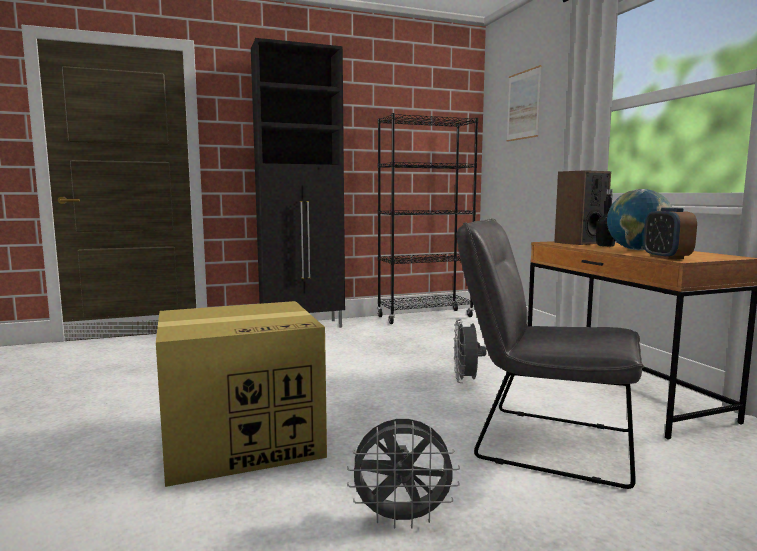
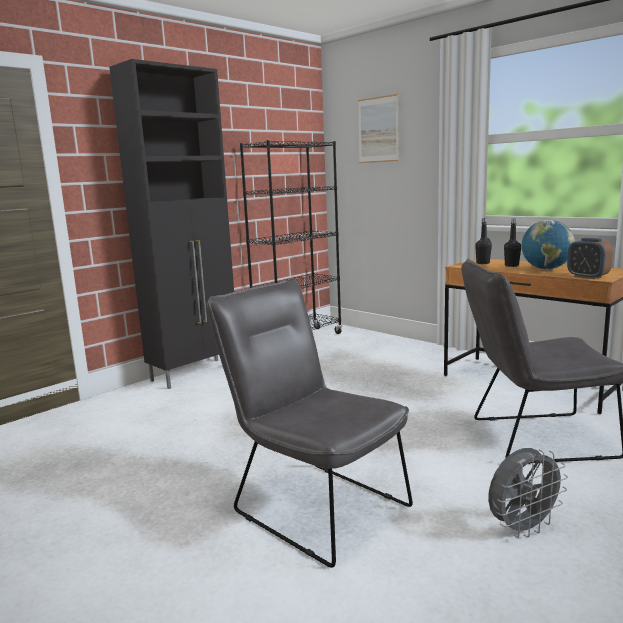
camera: 25 degrees left, 5 degrees up
(244, 440) = (313, 504): cardboard box -> grey chair
(466, 381) = (416, 399): grey fan -> none
(580, 242) = (483, 263): speaker -> black bottle

